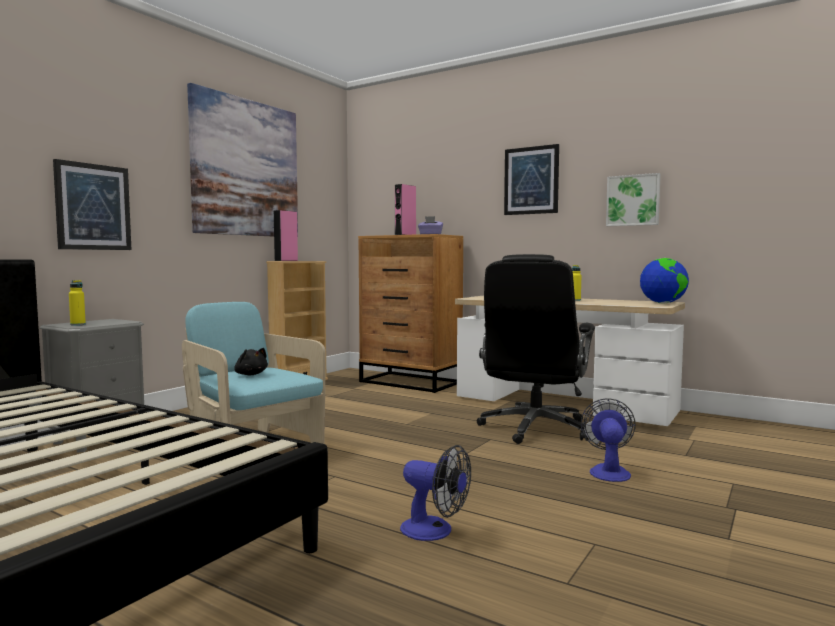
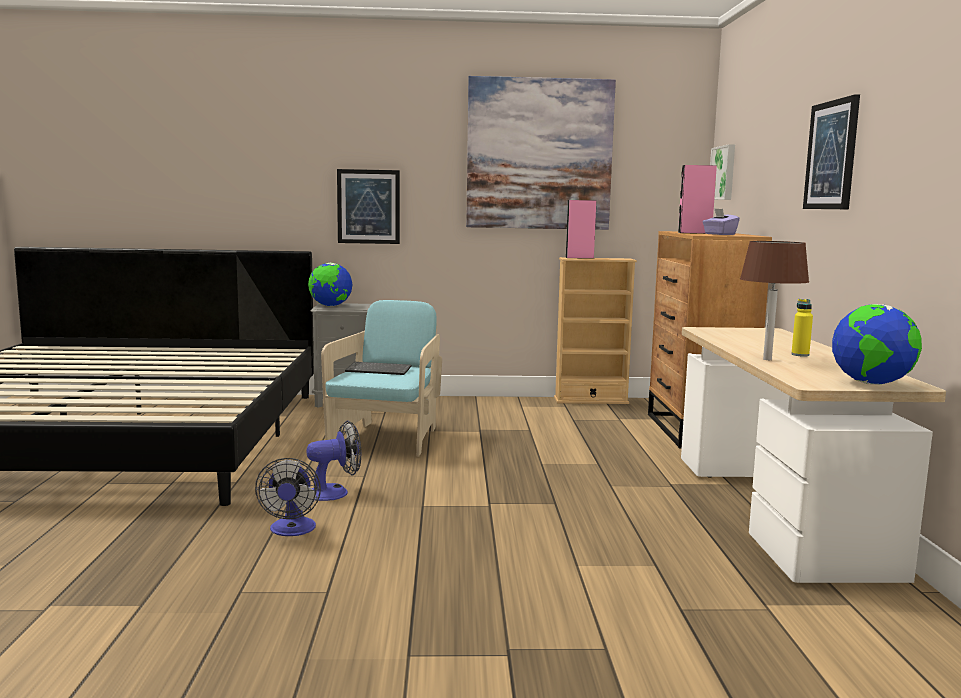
camera: 55 degrees right, 5 degrees up
(78, 324) = (330, 306): yellow bottle -> globe
(250, 374) = (379, 370): black plush toy -> keyboard
(534, 429) = (631, 515): black office chair -> none
(583, 302) = (767, 359): none -> brown table lamp
(608, 471) = (539, 572): fan -> fan (334, 492)
(633, 200) = (919, 194): picture -> picture (724, 173)

